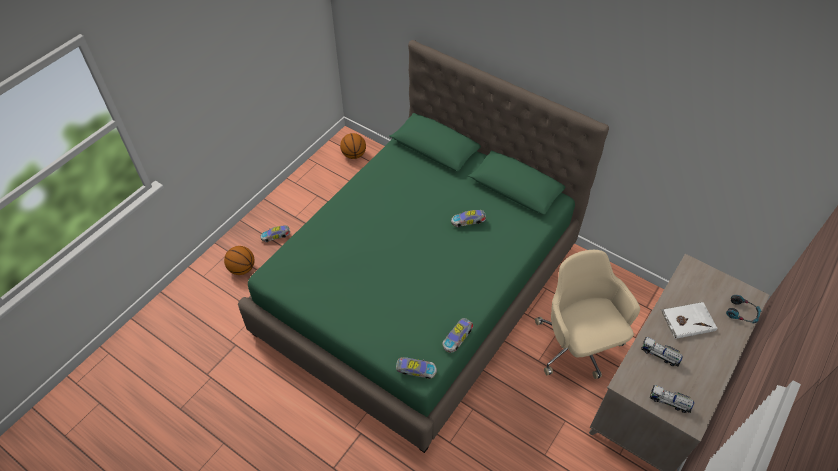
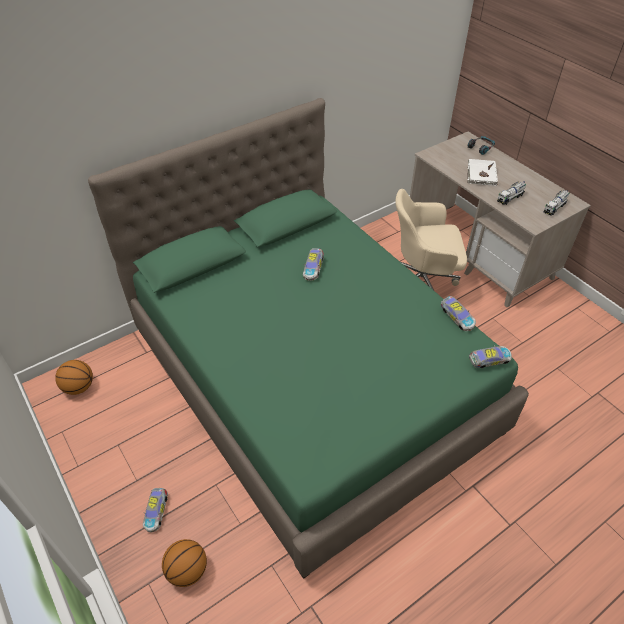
camera: 70 degrees left, 5 degrees down
(415, 370) = (488, 361): toy car -> toy car turned 45 degrees clockwise

